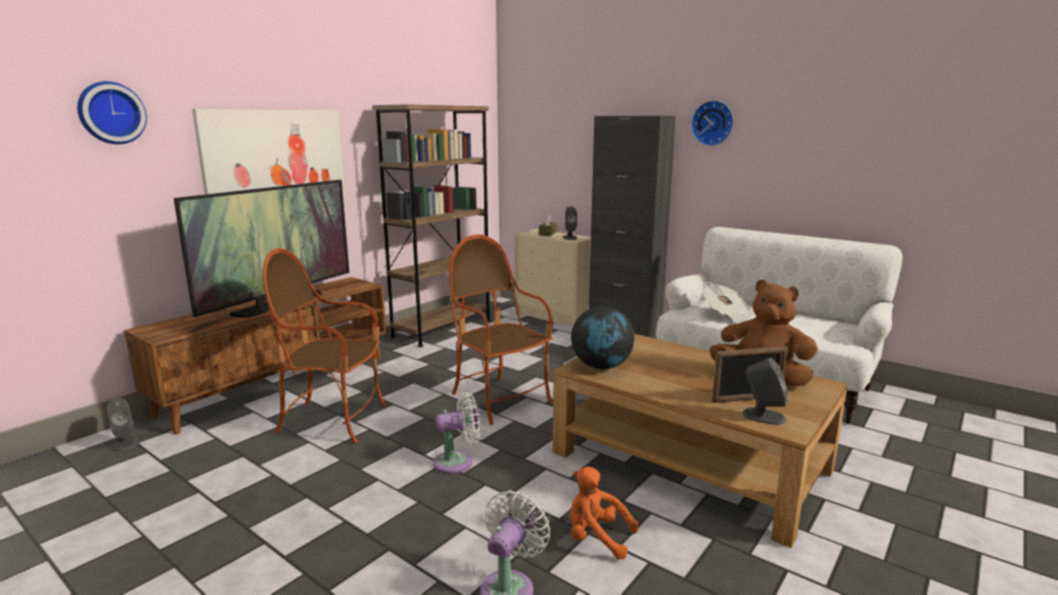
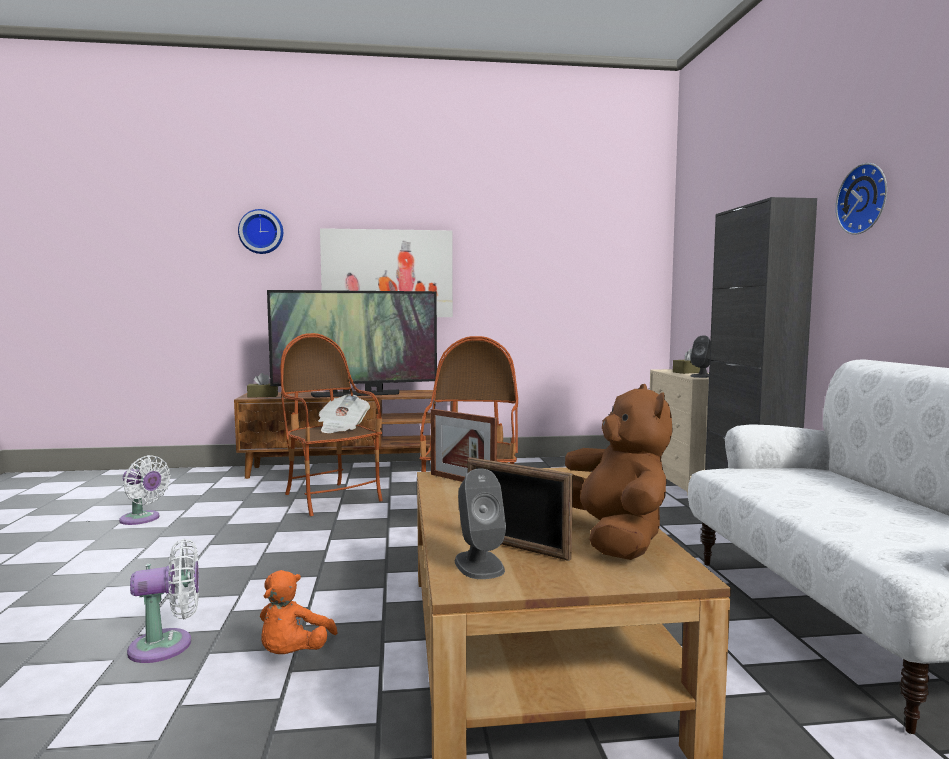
camera: 45 degrees right, 10 degrees down
(125, 443) = (218, 475): grey speaker -> none
(172, 330) = (262, 396): none -> brown tissue box
(442, 328) = (548, 464): brown bookcase -> none
(457, 462) = (337, 553): white fan -> white fan (142, 519)
(596, 538) = (293, 654): orange plush toy -> orange plush toy turned 150 degrees counterclockwise
(601, 367) = (462, 481): globe -> picture frame
(726, 316) = (781, 486): newspaper -> newspaper (342, 428)

